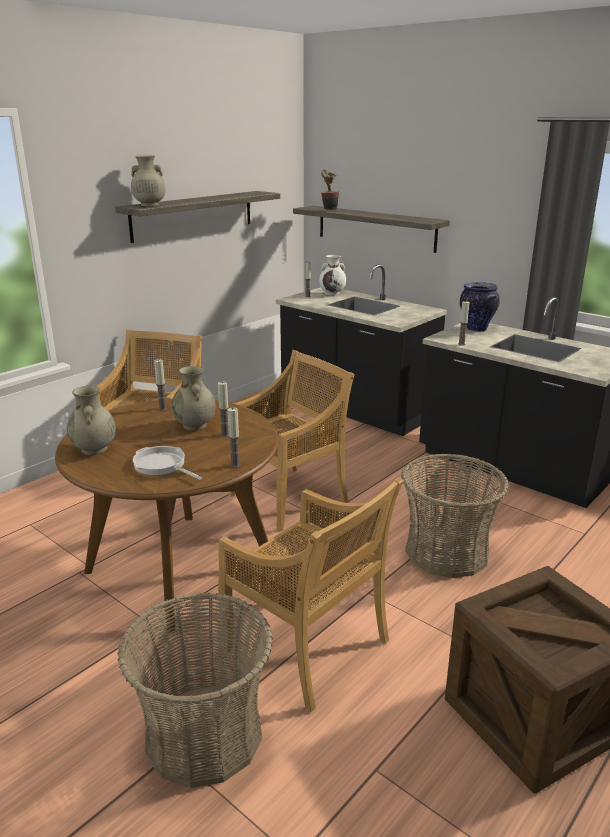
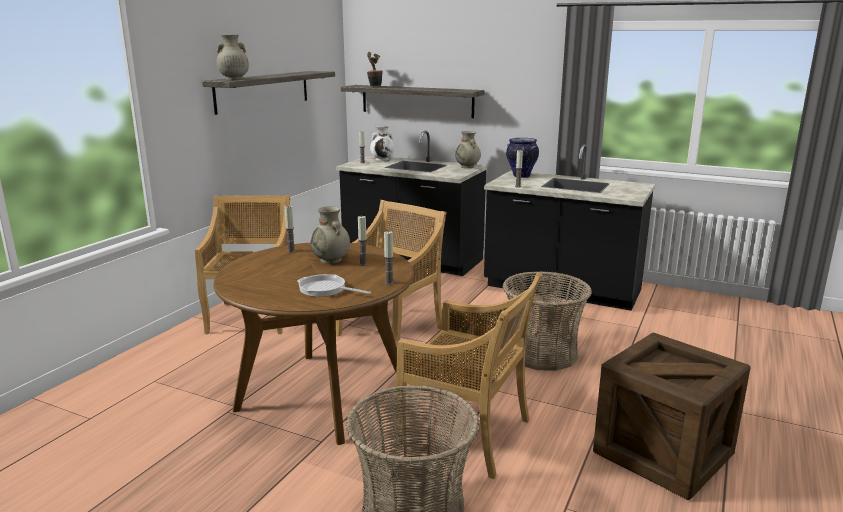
camera: 15 degrees left, 5 degrees down
(94, 449) = (253, 285): beige vase -> beige vase (467, 167)

